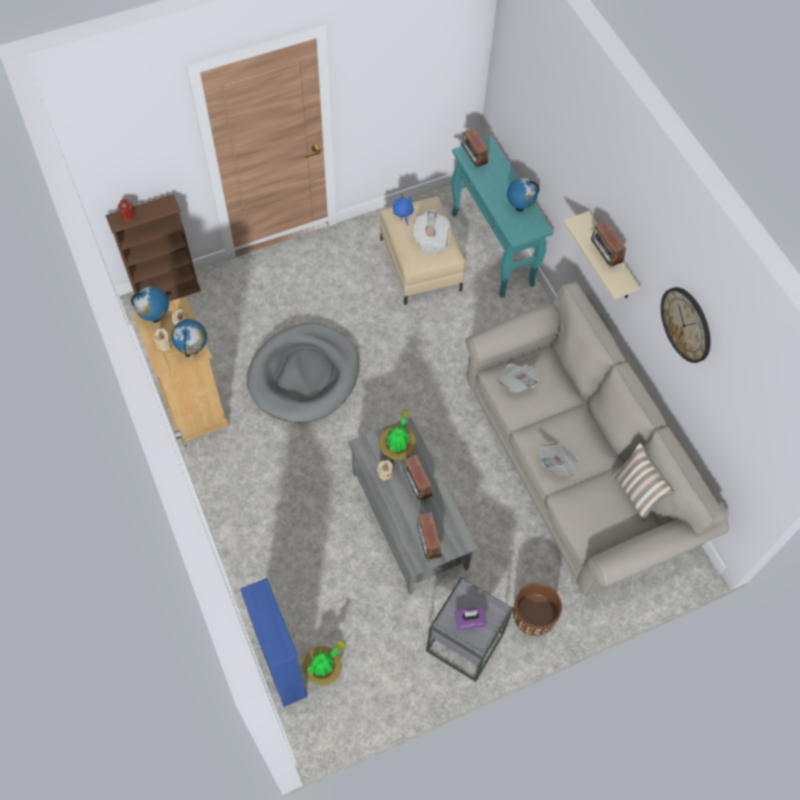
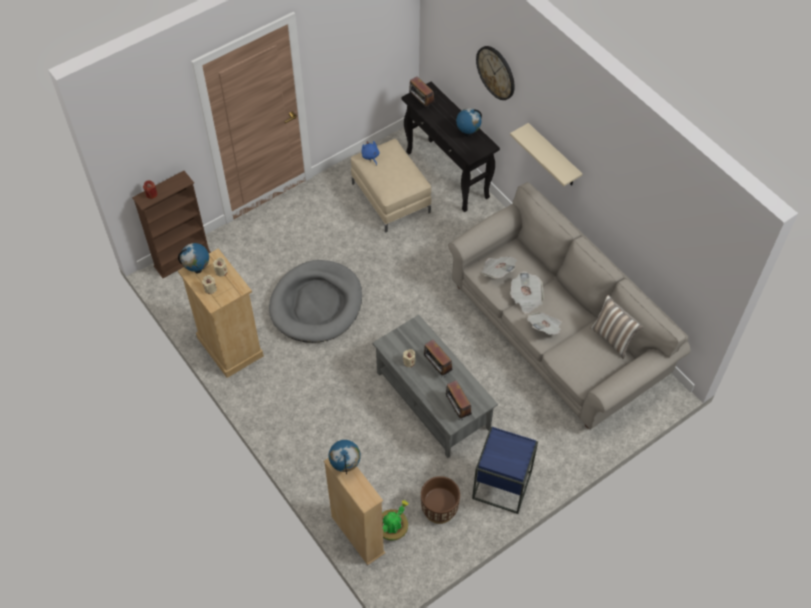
camera: 10 degrees left, 5 degrees down
(193, 350) = (236, 289): globe -> globe (345, 466)
(281, 666) = (357, 534): blue bookcase -> beige bookcase
(397, 448) = (414, 340): potted plant -> none
(430, 240) = (399, 174): newspaper -> newspaper (526, 298)
(465, 642) = (502, 485): grey side table -> blue side table
(469, 621) = (506, 457): purple tissue box -> none
(493, 250) = (448, 175): turquoise console table -> black console table
(532, 618) = (551, 456): brown planter -> brown planter (439, 509)
(604, 257) = (548, 156): radio -> none
(686, 324) = (625, 192): wall clock -> wall clock (496, 72)

